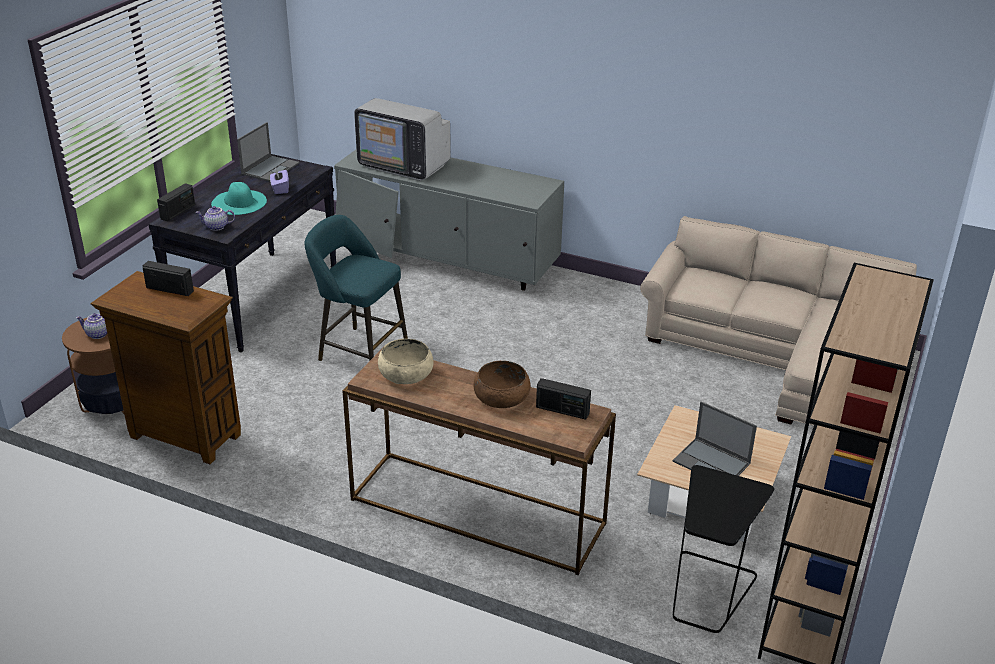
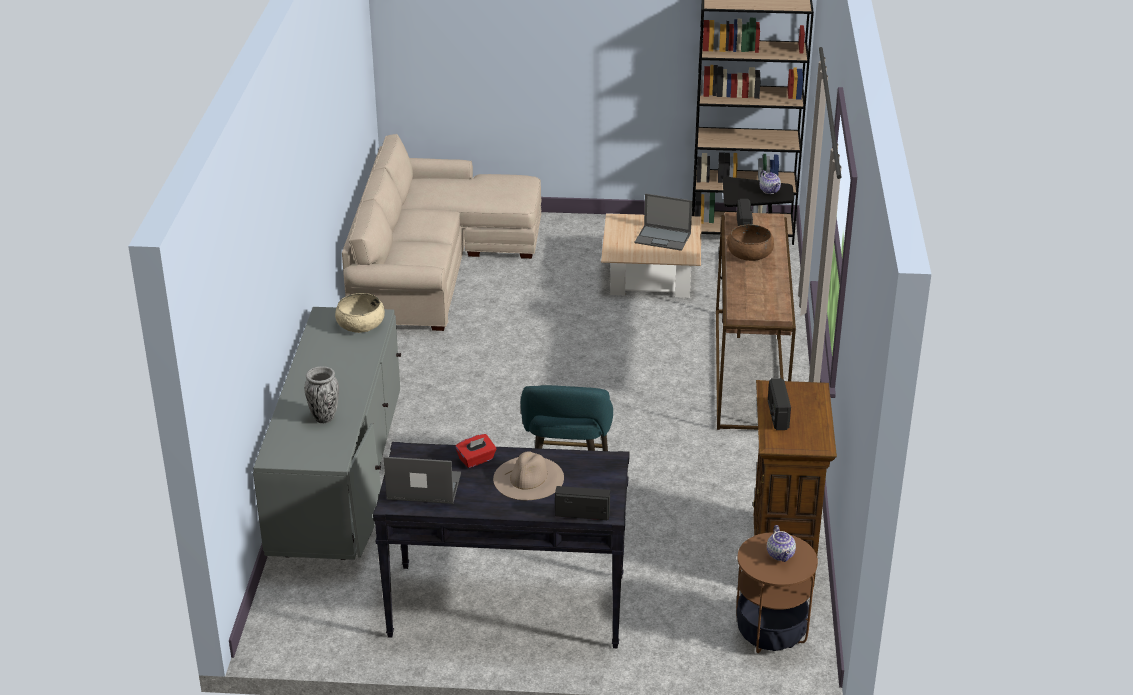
camera: 110 degrees left, 0 degrees up
(216, 227) = (598, 472): teapot -> teapot (770, 191)
(239, 202) = (528, 478): turquoise hat -> beige hat
(280, 189) = (476, 460): purple tissue box -> red tissue box
(404, 165) = (324, 417): television -> vase
(406, 374) = (756, 298): beige bowl -> beige bowl (360, 324)
(712, 463) = (663, 238): laptop -> laptop turned 90 degrees clockwise

